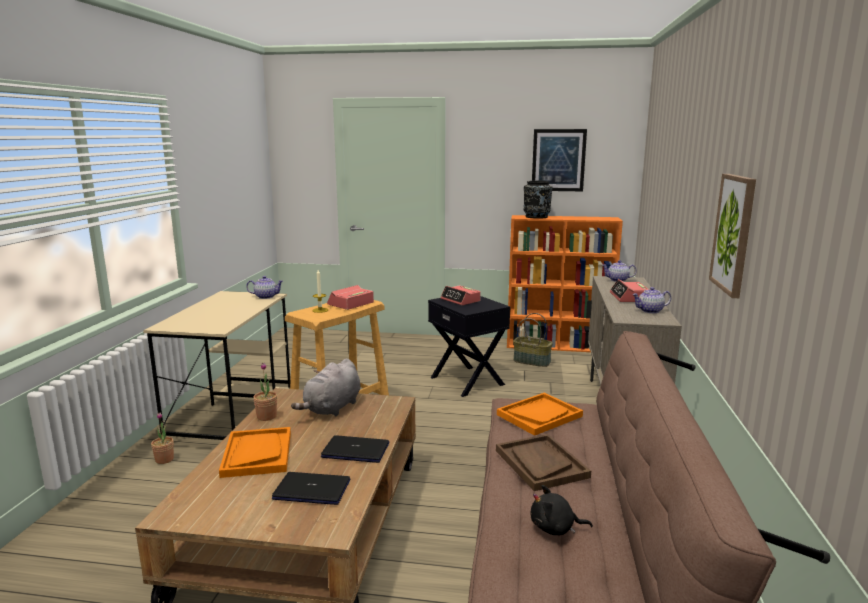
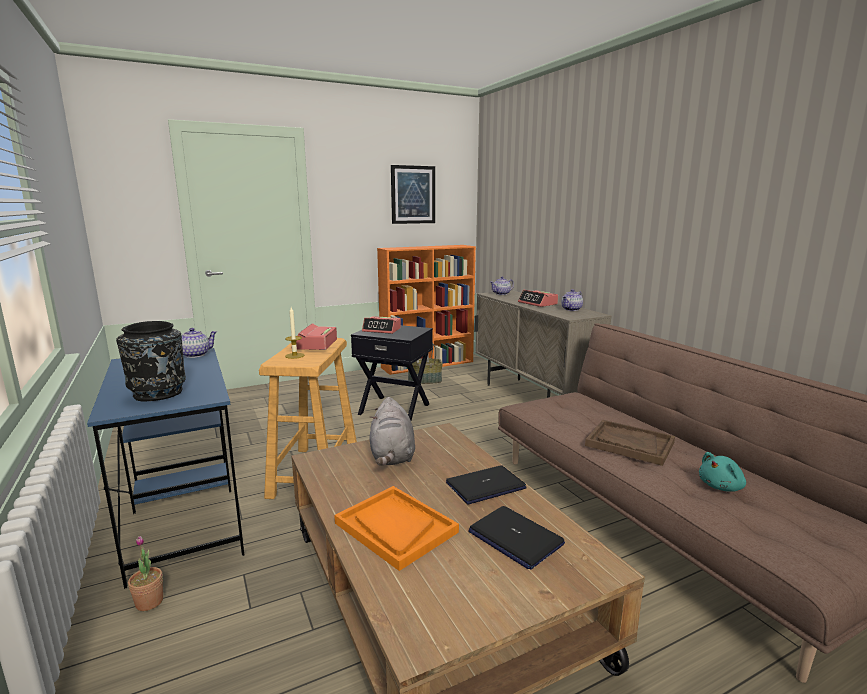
camera: 35 degrees left, 0 degrees up
(233, 416) = (184, 516): beige desk -> blue desk
(266, 416) = (336, 487): potted plant -> none
(312, 489) = (515, 538): laptop -> laptop turned 105 degrees counterclockwise
(536, 217) = (403, 247): black vase -> black vase (158, 394)
(539, 415) = (563, 409): orange tray -> none
(555, 528) = (721, 487): black plush toy -> turquoise plush toy
(734, 233) = (696, 228): picture -> none

